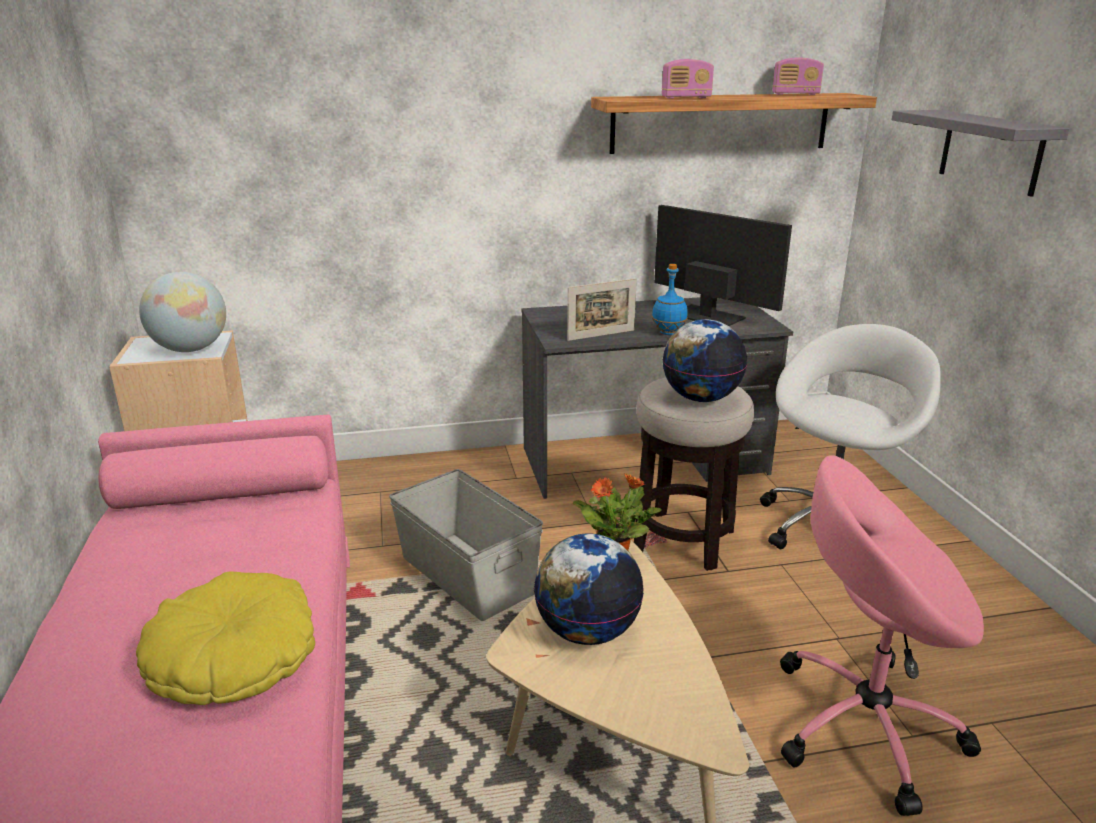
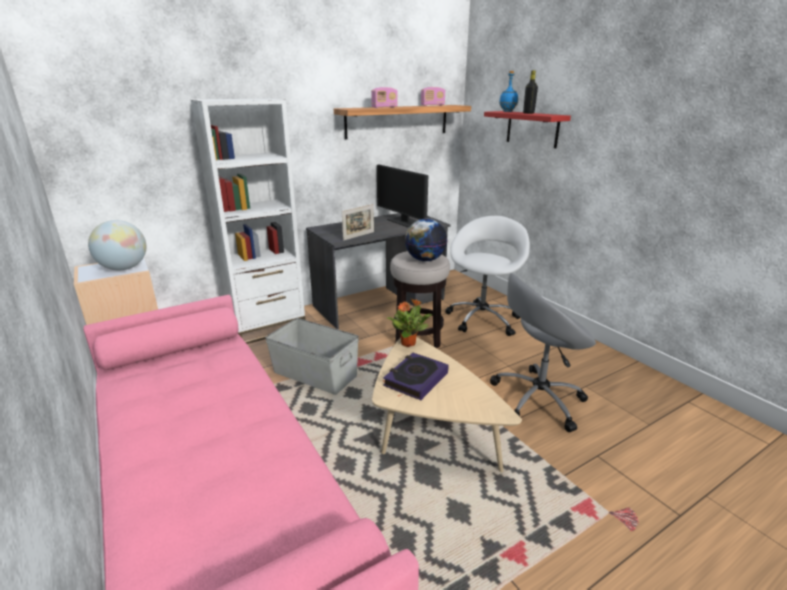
camera: 20 degrees left, 0 degrees up
(231, 658) = (243, 430): yellow pillow -> none
(432, 473) = (267, 327): none -> white bookcase
(587, 631) = (416, 379): globe -> book
(668, 333) = (391, 231): blue bottle -> blue bottle (507, 111)
(706, 316) = (405, 221): monitor -> monitor turned 150 degrees counterclockwise
(860, 725) = (535, 400): pink office chair -> grey office chair
(980, 118) = (528, 113): none -> black bottle
(990, 151) = (532, 129): grey shelf -> red shelf

